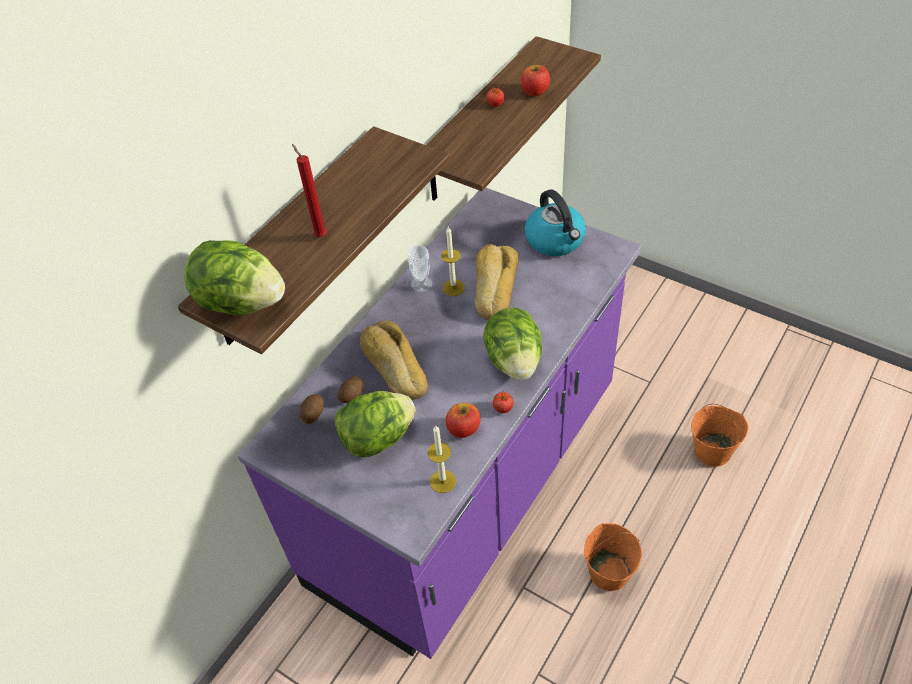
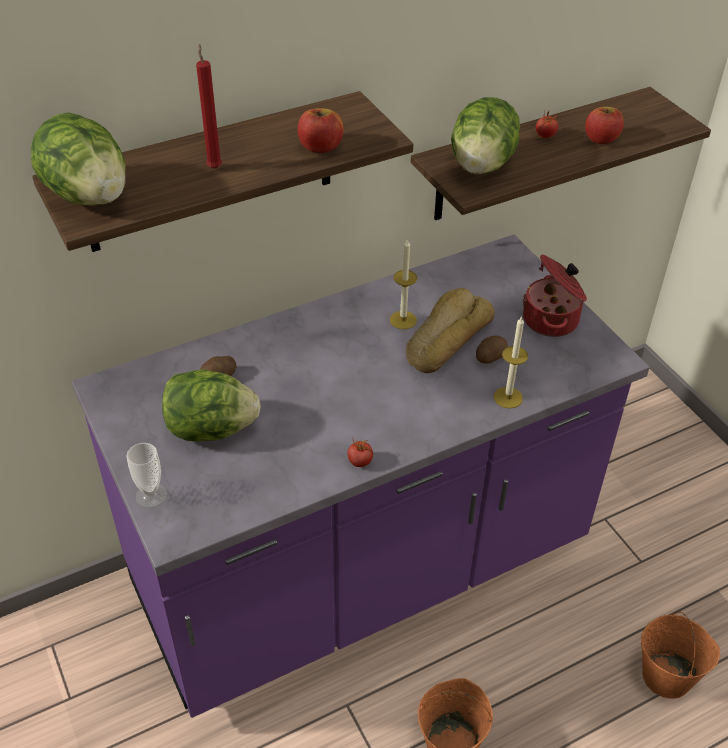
camera: 25 degrees right, 5 degrees down
(312, 414) = (169, 376): potato -> potato (490, 357)
(393, 367) = (281, 368): bread -> none
(421, 284) = (373, 302): cup -> cup (151, 495)
(443, 481) = (241, 503): candle -> candle (508, 397)
(463, 428) = (303, 462): apple -> apple (320, 147)
(514, 361) = (409, 420): lettuce -> lettuce (482, 166)
(555, 240) = (552, 320): kettle -> cooking pot

